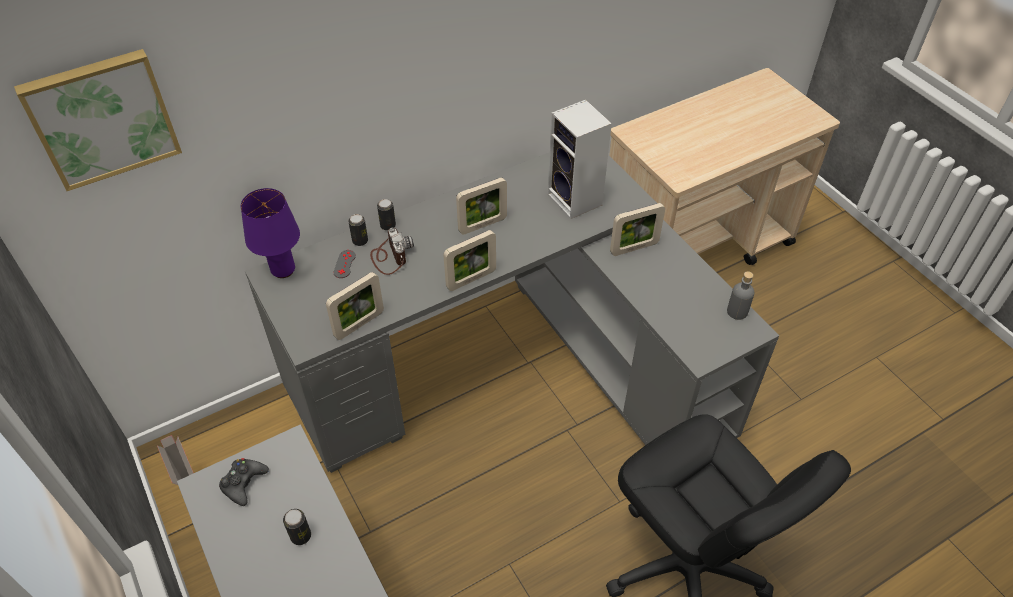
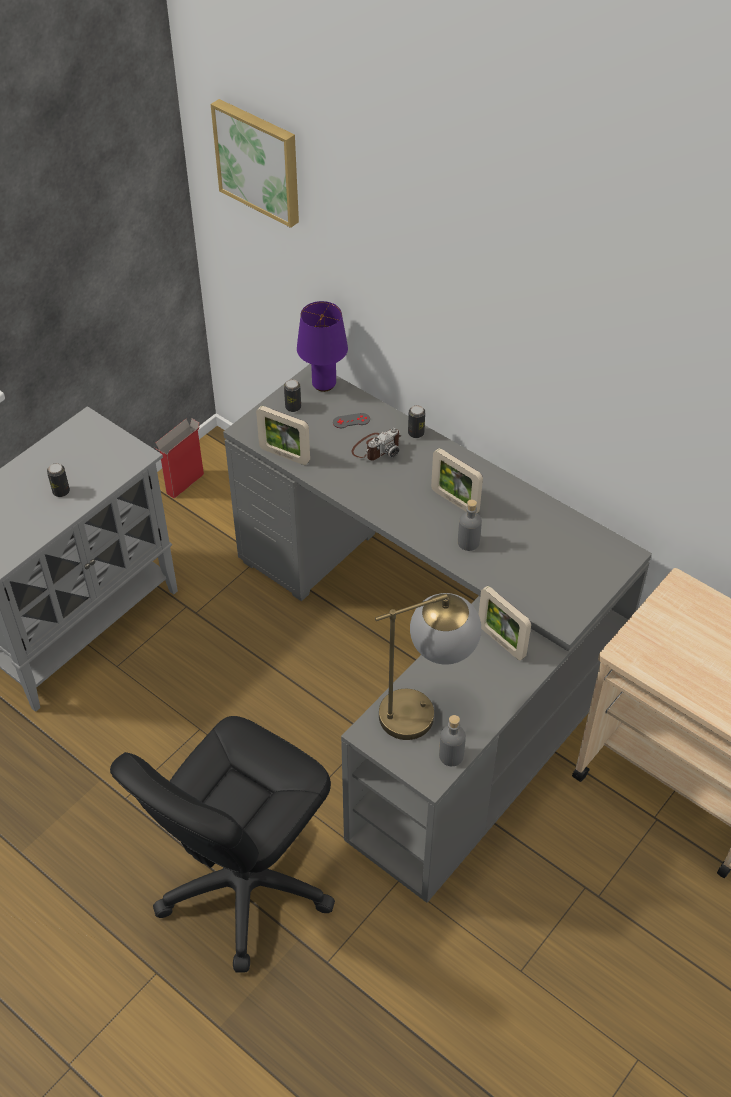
camera: 70 degrees right, 0 degrees up
(243, 483) = (96, 442): black game controller -> none
(360, 241) = (385, 421): can -> can (293, 407)
(471, 279) = (376, 515): picture frame -> none
(532, 230) = (468, 542): none -> grey bottle
(576, 200) = (535, 567): speaker -> none
(686, 314) = (425, 709): none -> table lamp

